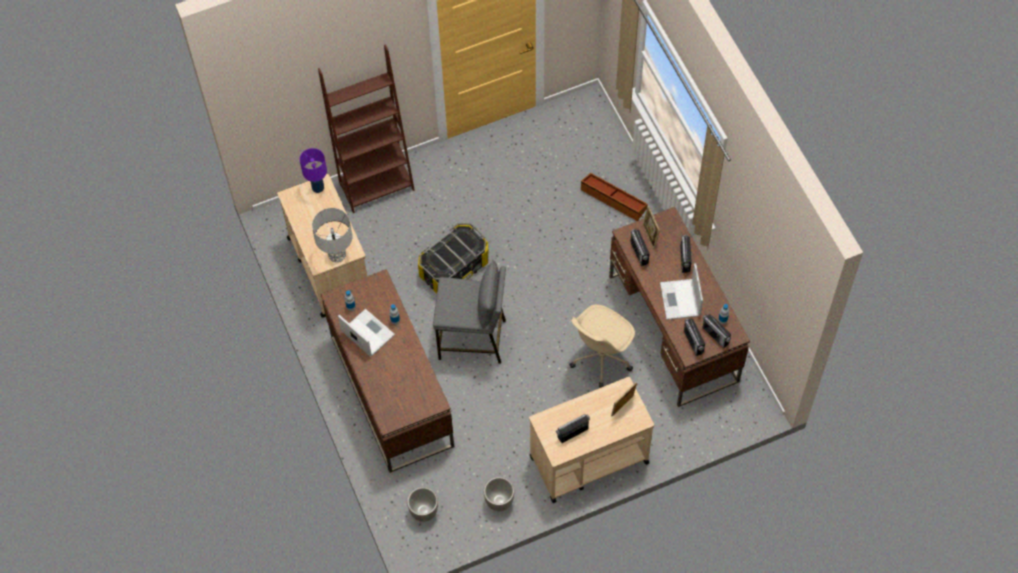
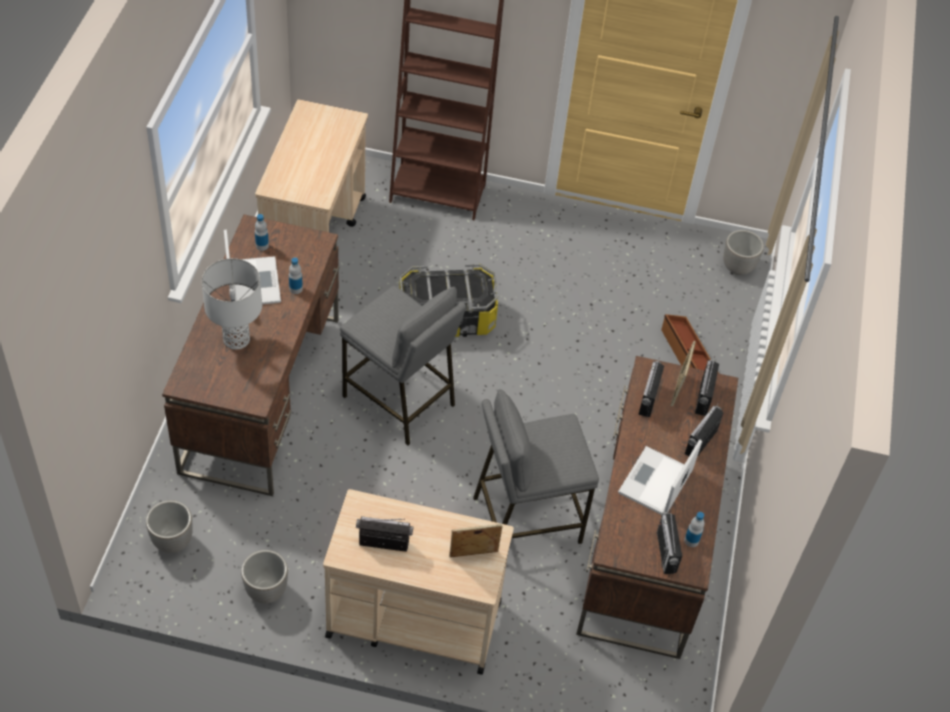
camera: 30 degrees right, 10 degrees down
(318, 187) = (344, 119): purple table lamp -> none
(337, 255) = (299, 190): white table lamp -> white table lamp (236, 339)
(591, 117) = (737, 267): none -> planter
(600, 360) = (526, 518): beige office chair -> grey stool
(693, 342) = (630, 540): radio -> radio (704, 397)

